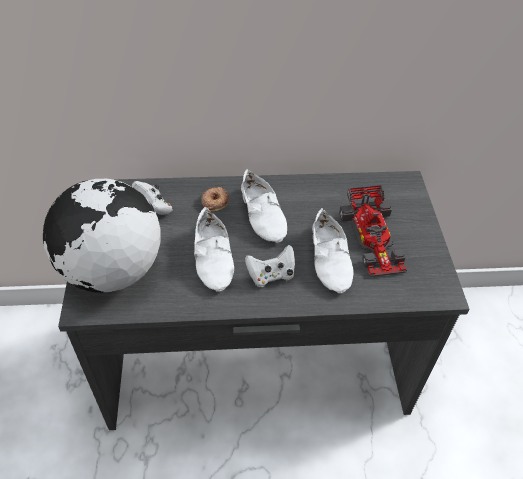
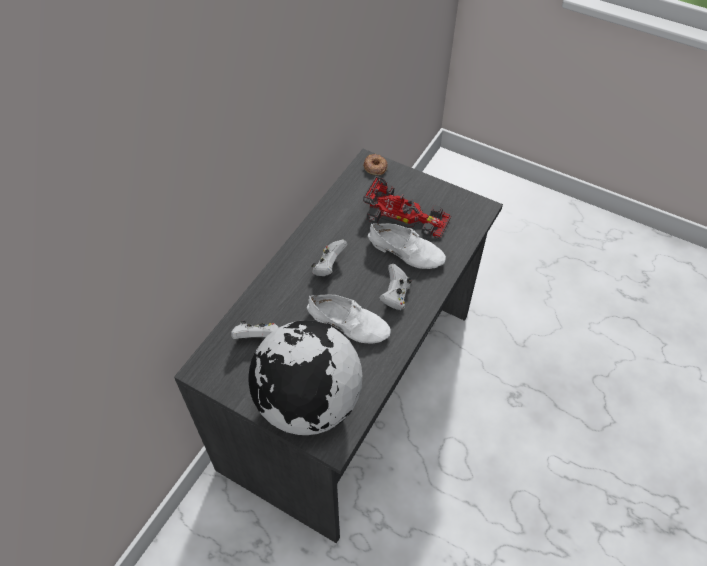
camera: 55 degrees left, 5 degrees up
(215, 201) = (287, 291): donut -> donut (375, 167)
(264, 214) = (329, 266): white shoe -> white game controller

